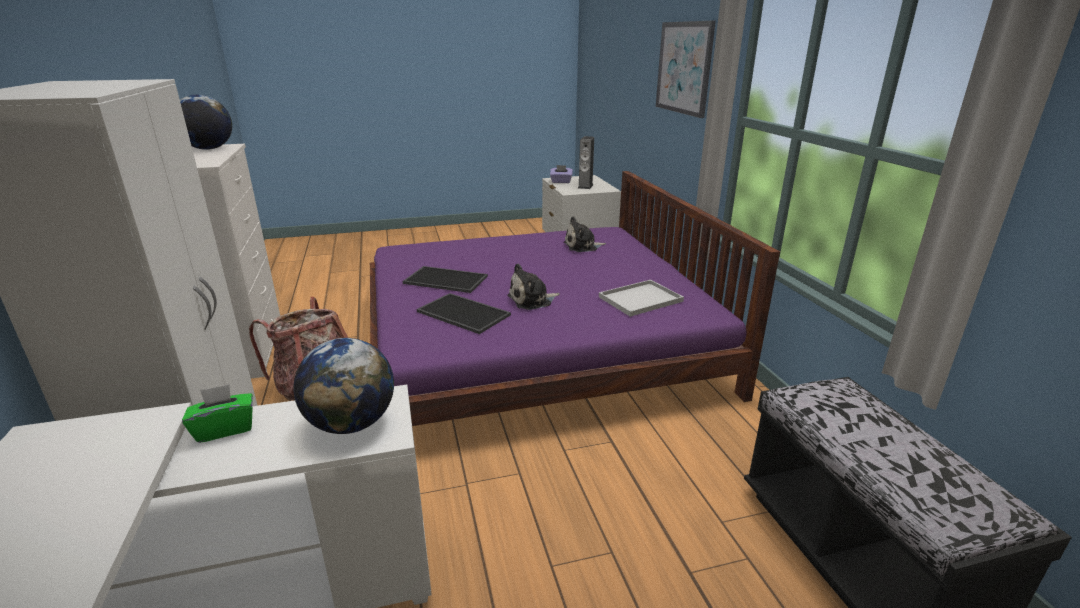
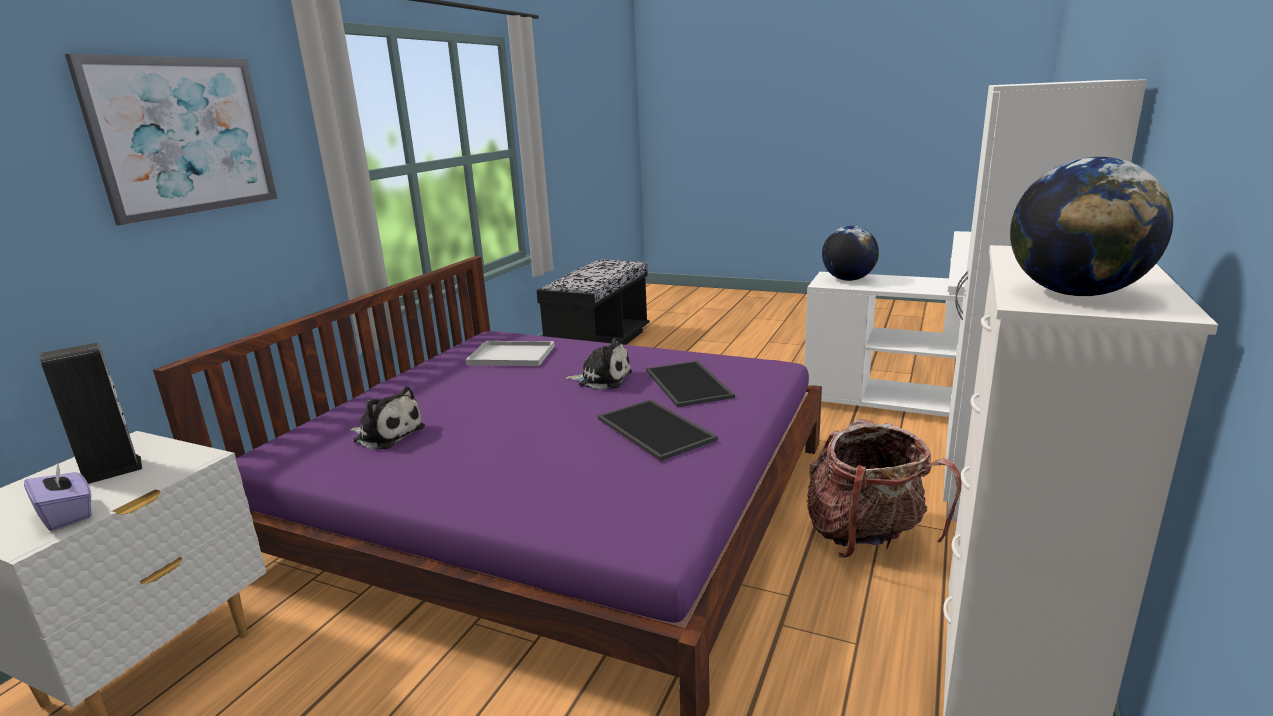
camera: 140 degrees left, 5 degrees down
(225, 429) = (923, 287): green tissue box -> none

